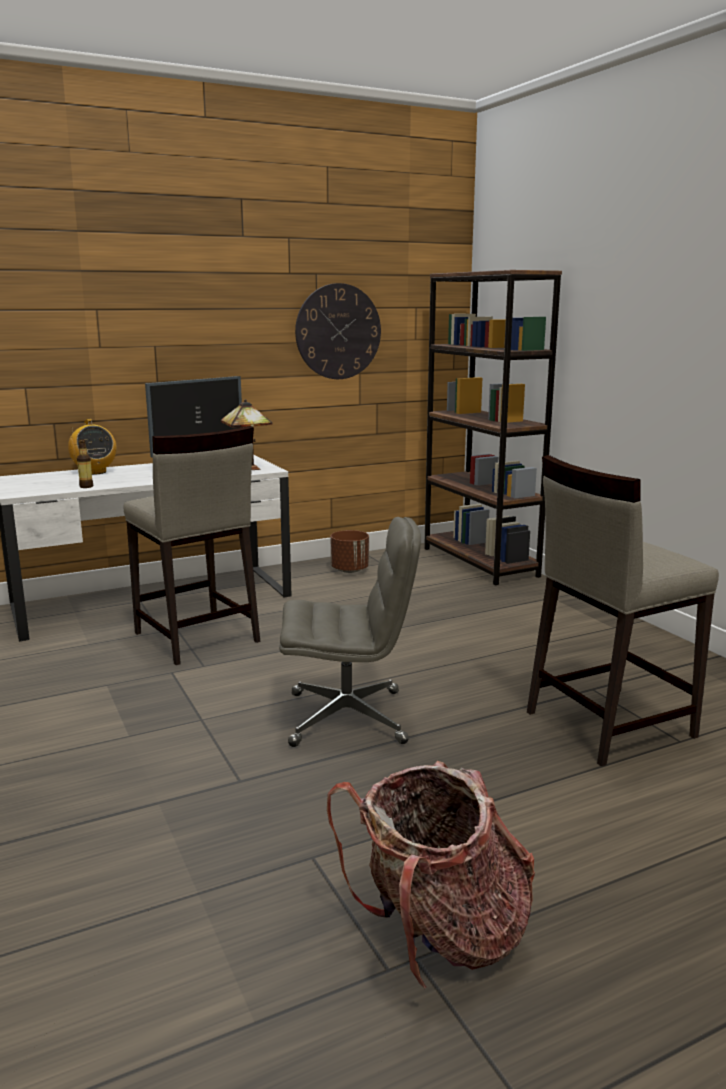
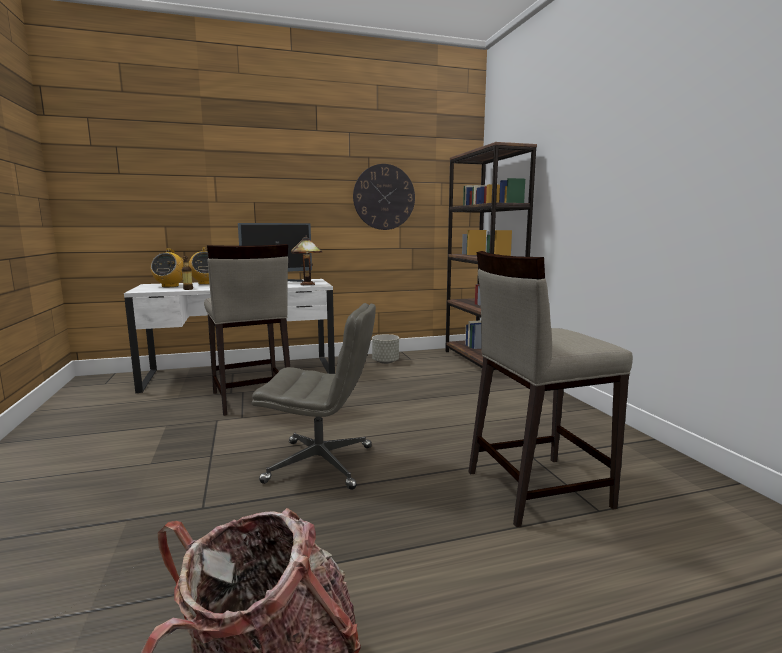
camera: 10 degrees right, 5 degrees down
(49, 480) = (170, 286): none -> radio
(350, 570) = (385, 362): brown planter -> grey planter

